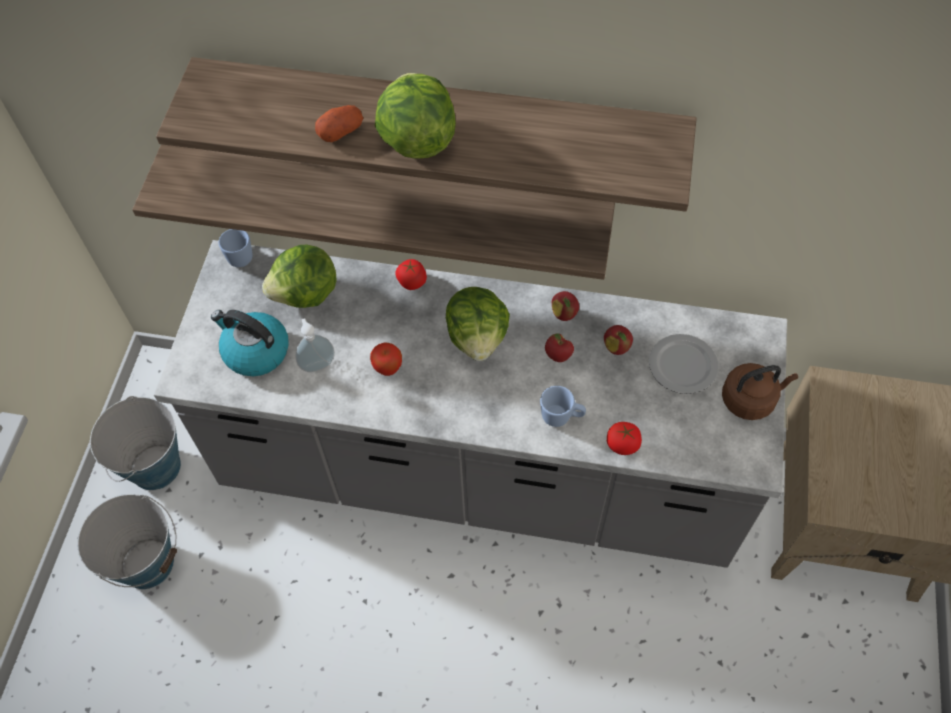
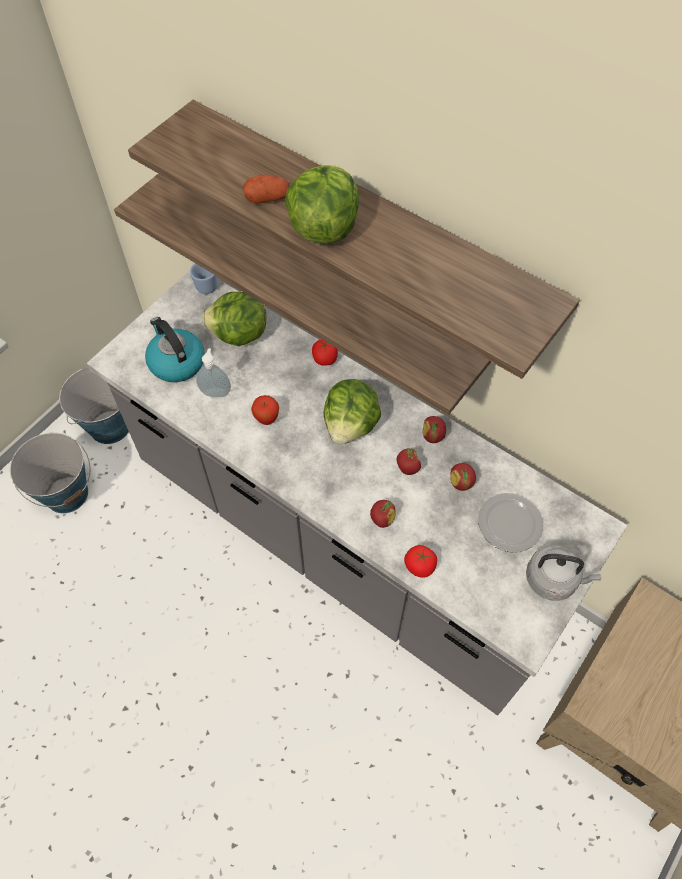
camera: 25 degrees right, 0 degrees up
(561, 417) = (382, 519): blue mug -> apple
(750, 399) = (553, 579): brown kettle -> grey kettle

